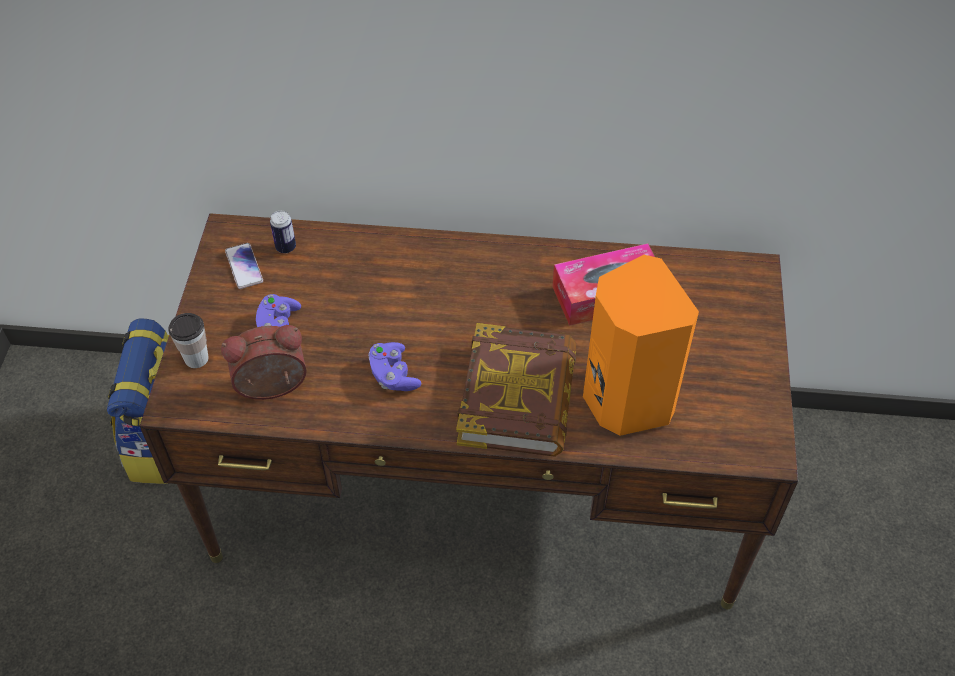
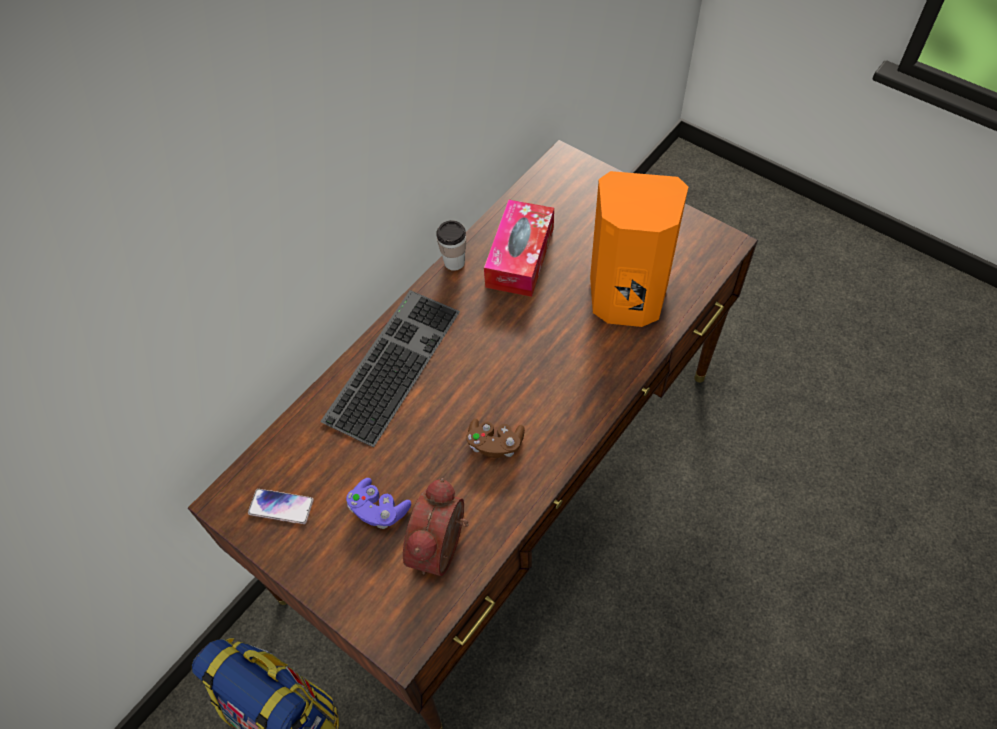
camera: 55 degrees left, 5 degrees up
(196, 358) = (361, 599): cup -> cup (454, 262)
(286, 247) = (286, 460): can -> none
(393, 375) = (495, 444): purple game controller -> brown game controller
(423, 263) = (391, 362): none -> keyboard
(518, 397) = (577, 366): book -> none

